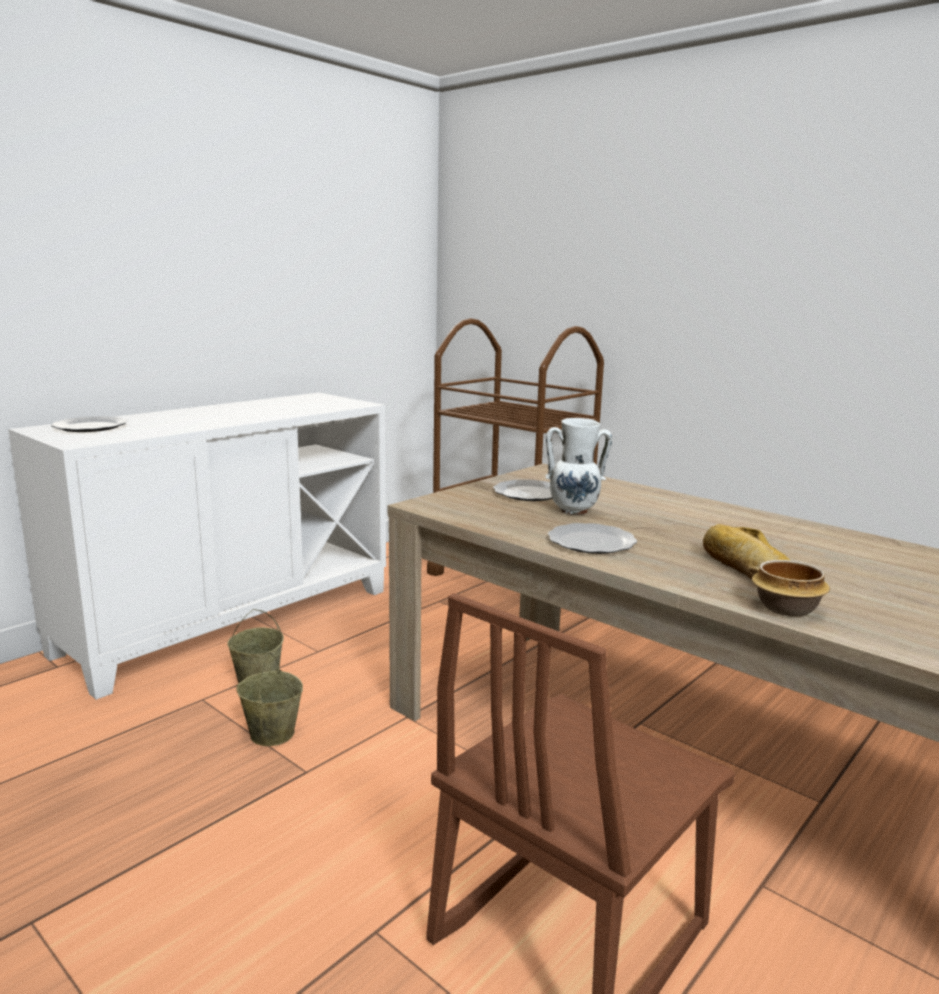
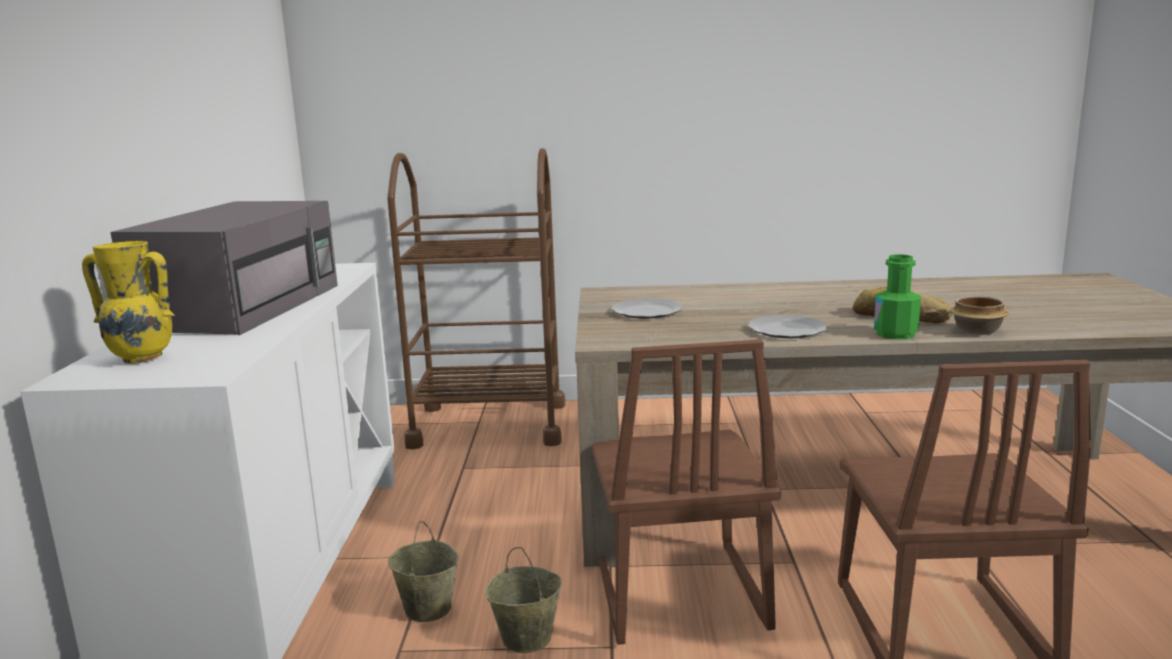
camera: 40 degrees left, 0 degrees up
(91, 427) = (141, 358): plate -> yellow vase
(227, 413) = (244, 306): none -> grey microwave
(412, 763) = (676, 594): none -> brown chair
(574, 511) = (714, 314): white vase -> none
(683, 580) = (895, 334): none -> green bottle

